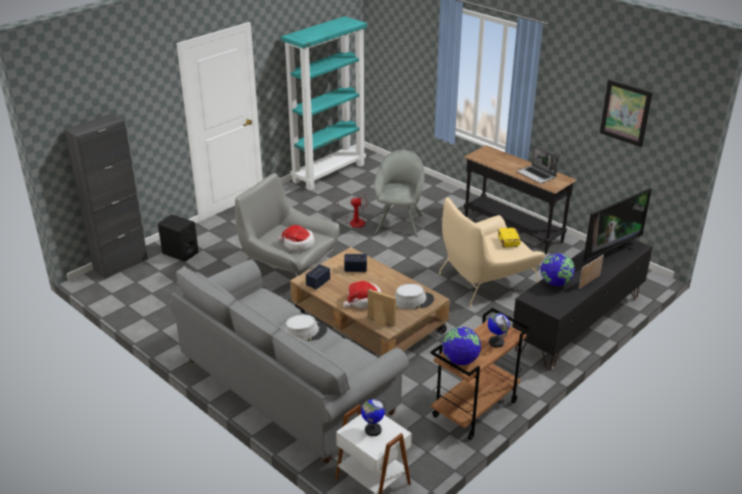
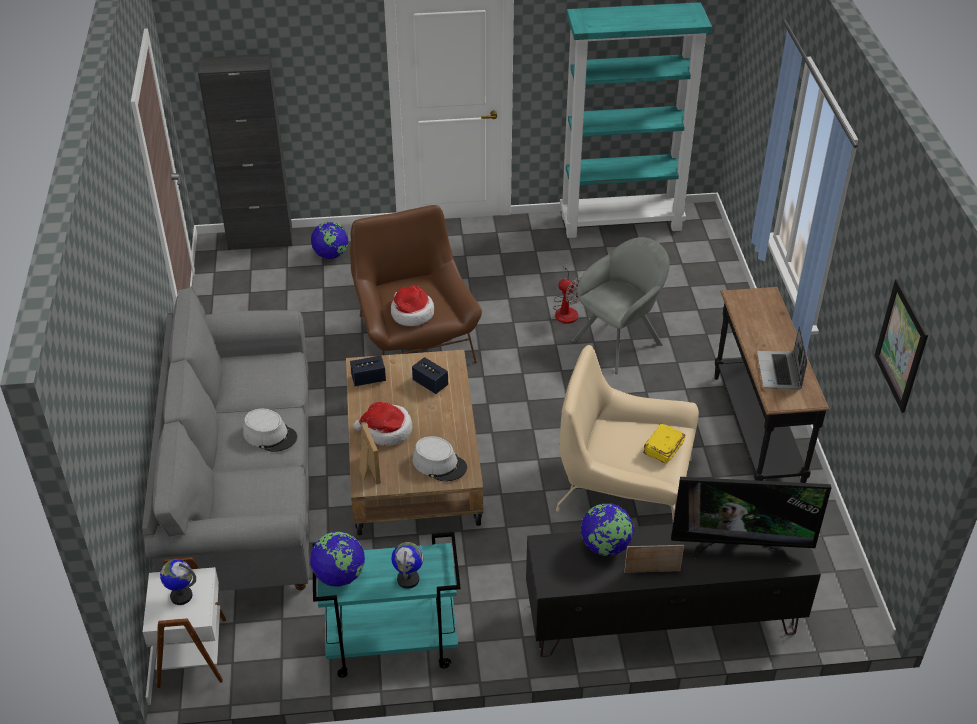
camera: 40 degrees right, 10 degrees up
(180, 253) = (331, 255): black speaker -> globe
(288, 269) = (414, 338): grey armchair -> brown armchair
(475, 410) = (390, 646): brown cart -> turquoise cart

